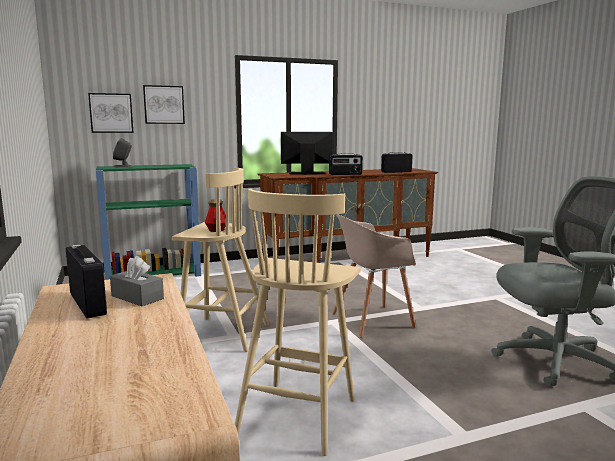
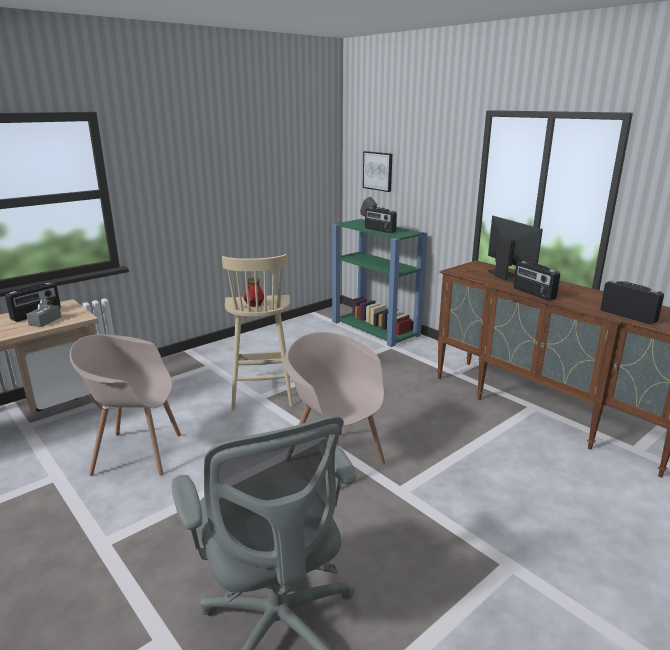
camera: 70 degrees right, 10 degrees up
(157, 166) = (379, 230): none -> radio
(164, 105) = (415, 166): picture -> none
(298, 413) = (136, 454): beige stool -> beige chair

